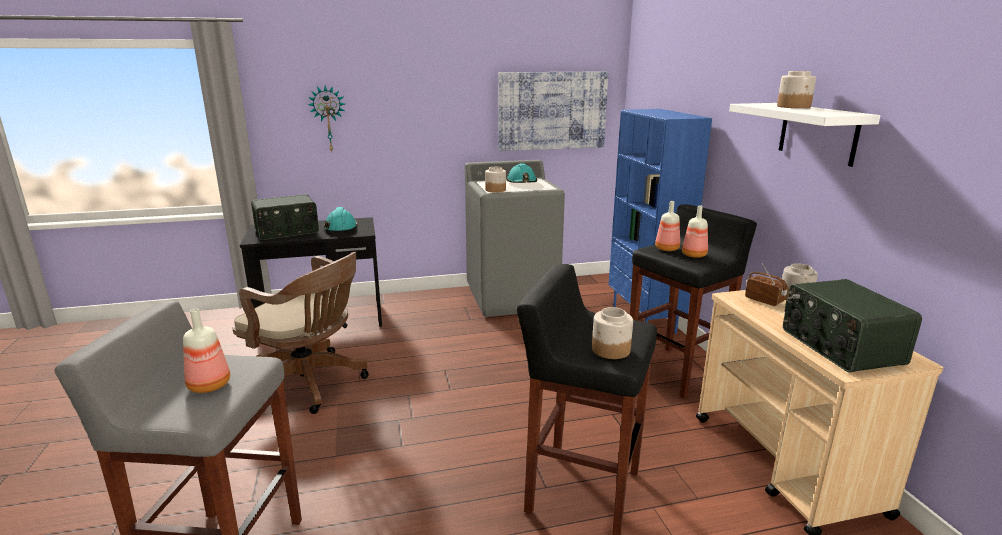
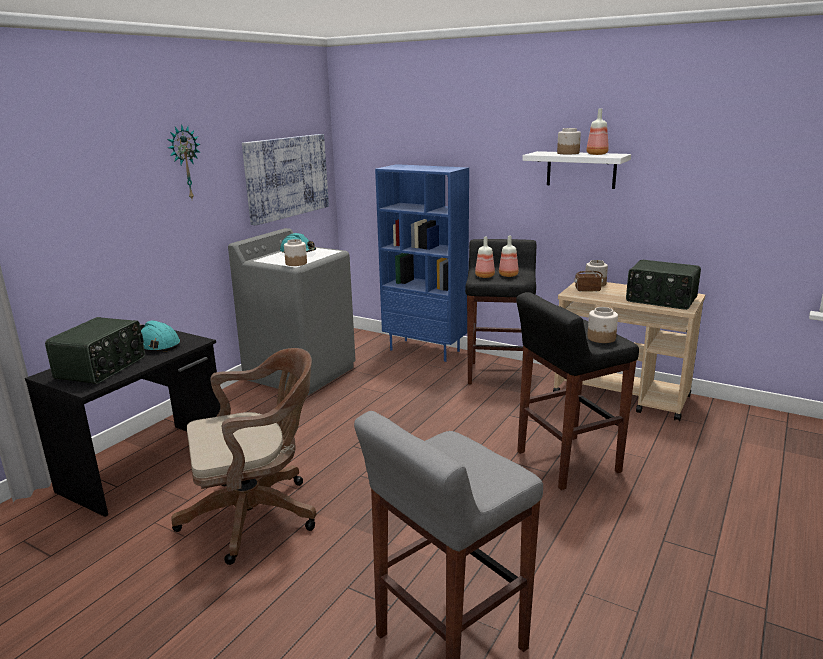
camera: 45 degrees left, 0 degrees up
(210, 386) = (465, 463): bottle -> bottle (597, 154)
(328, 119) = (85, 218): wall clock -> wall clock (184, 163)

